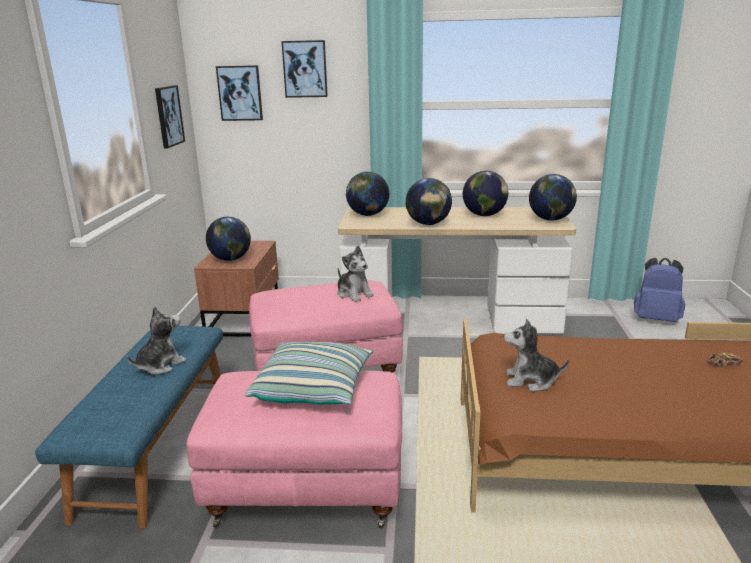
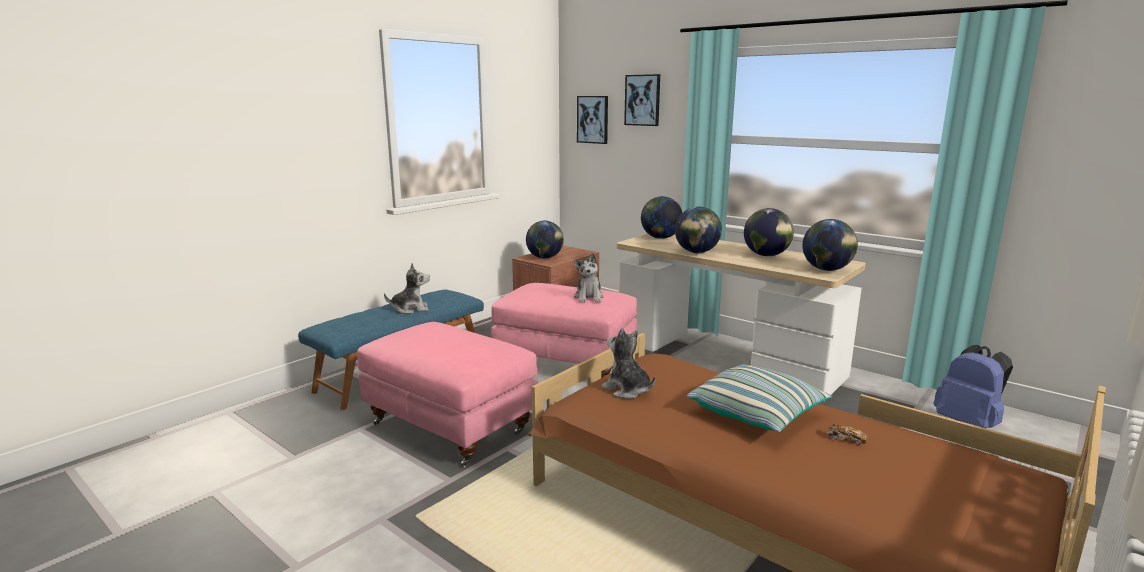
camera: 35 degrees right, 5 degrees down
(168, 116) = (523, 133): picture -> none
(313, 389) = (456, 341): pillow -> pillow (757, 414)

